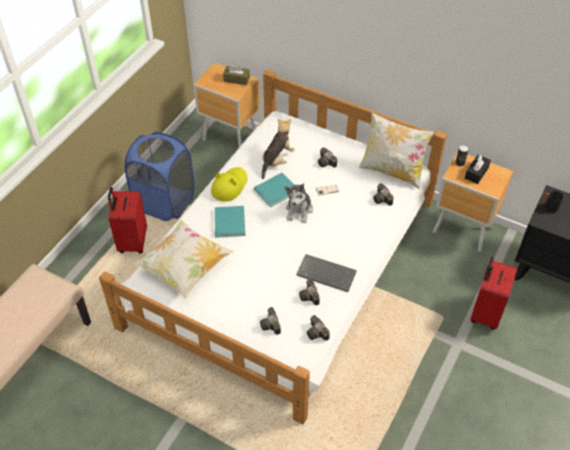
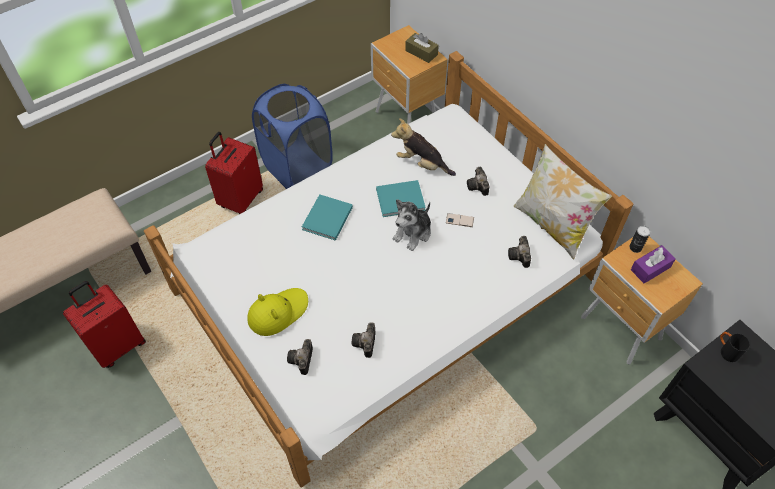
camera: 25 degrees right, 5 degrees up
(185, 268) = (249, 253): pillow -> none
(229, 186) = (352, 175): yellow hat -> yellow hat (278, 312)
(277, 160) = (422, 164): plush toy -> plush toy turned 120 degrees counterclockwise
(317, 333) = (348, 393): camera -> none
(327, 273) = (402, 323): keyboard -> none
(476, 173) = (650, 268): black tissue box -> purple tissue box
(485, 313) = (592, 446): red suitcase -> red suitcase (118, 345)

